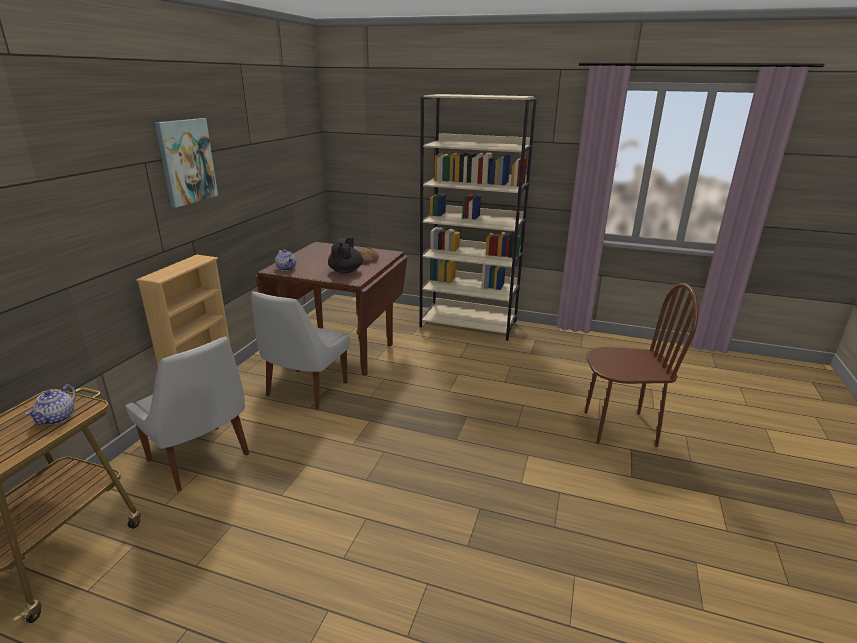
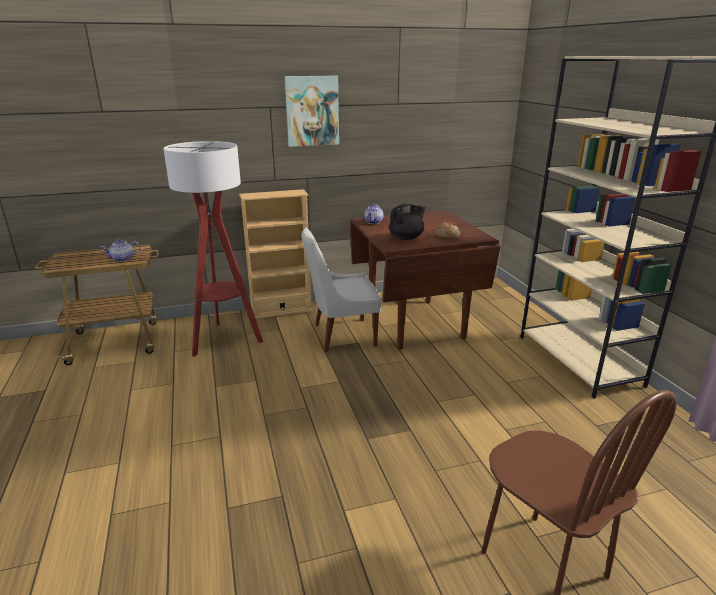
camera: 55 degrees right, 0 degrees up
(201, 459) = (224, 340): white chair -> floor lamp

